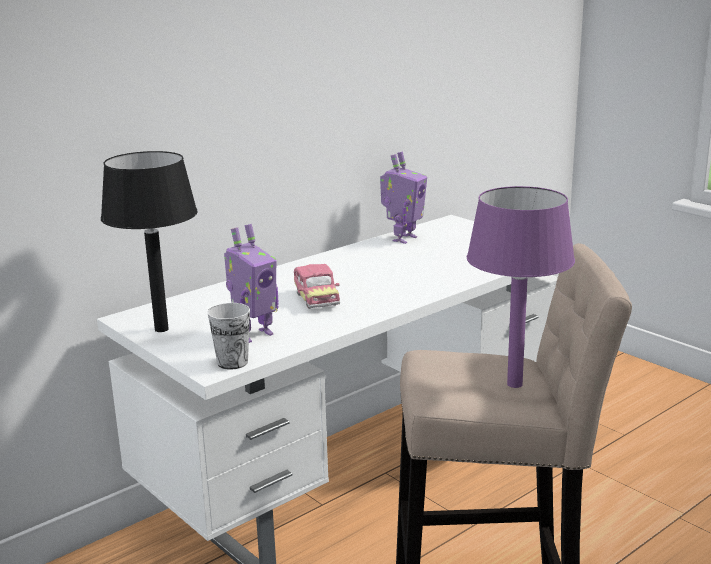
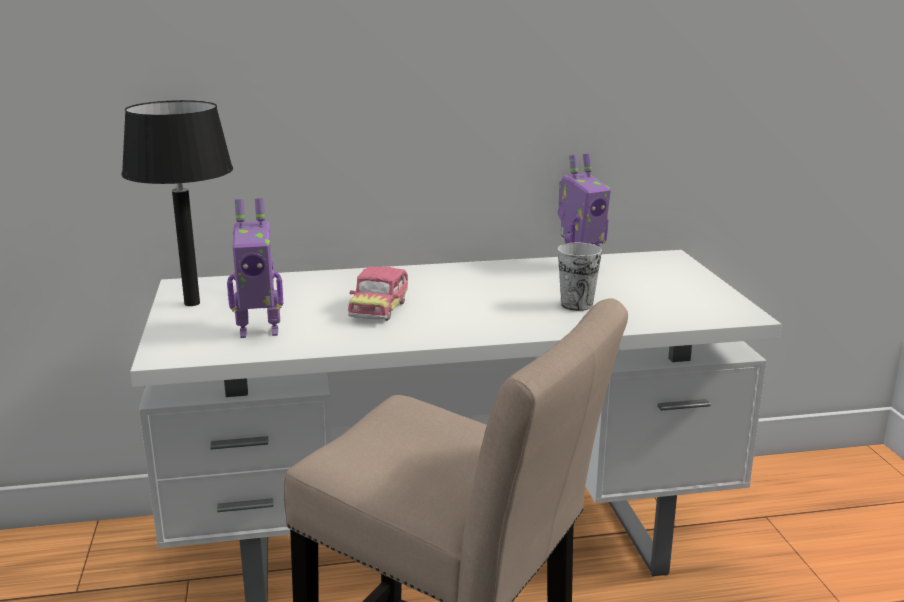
camera: 30 degrees right, 0 degrees up
(232, 362) = (193, 354): cup -> cup (576, 305)
(514, 384) = (458, 473): purple table lamp -> none

